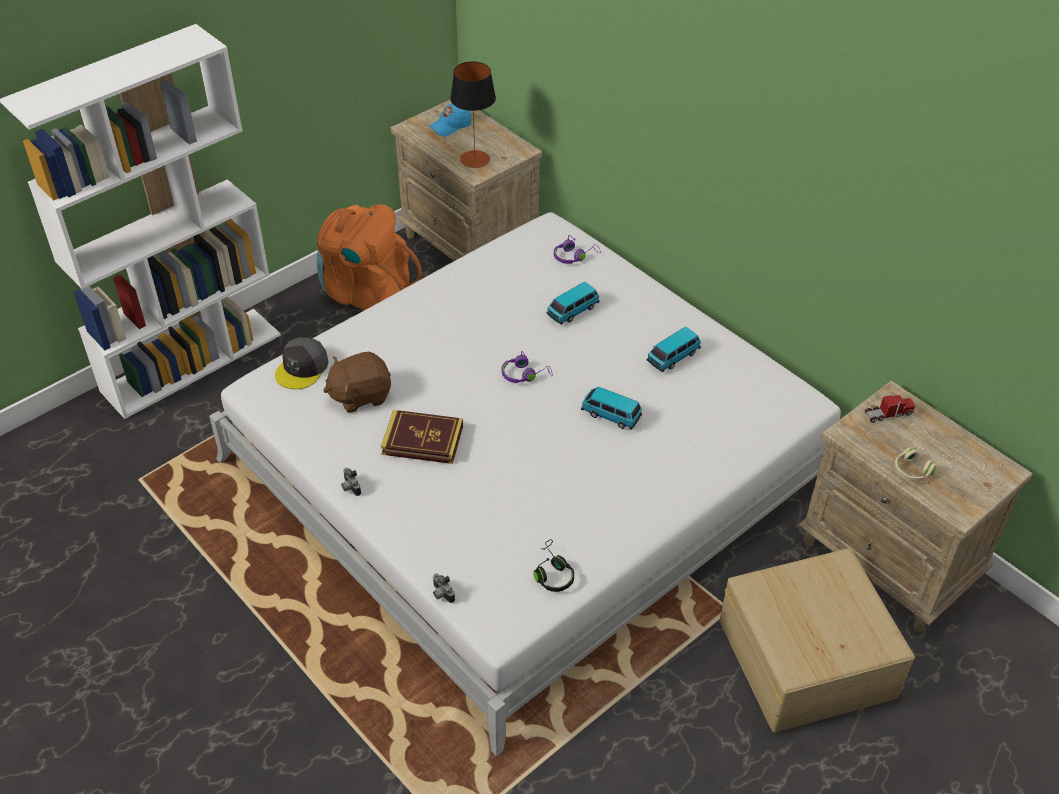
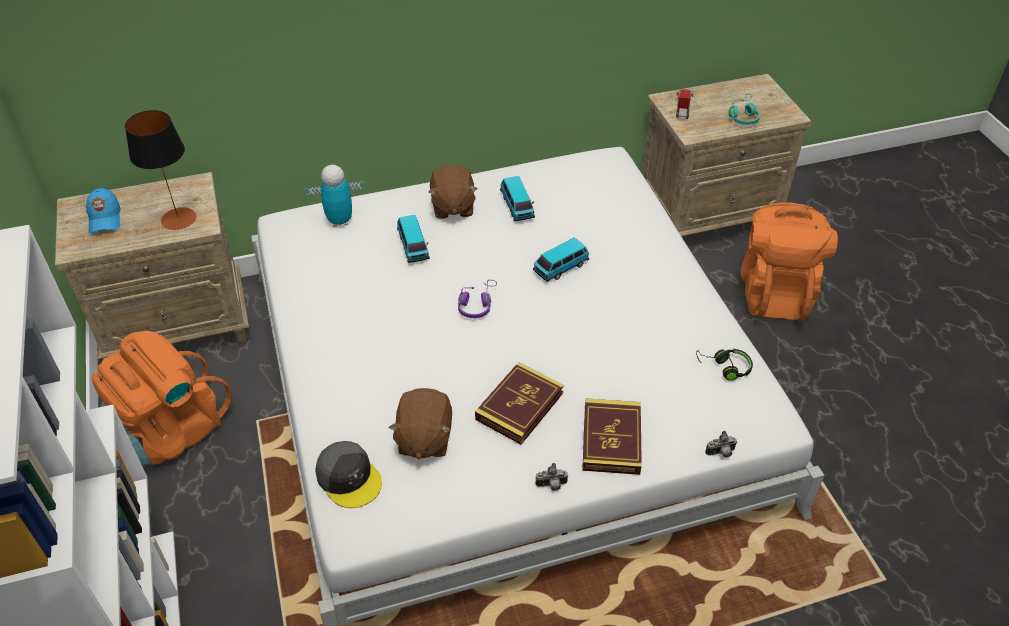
camera: 65 degrees left, 0 degrees up
(418, 512) = (611, 439): none -> book
(574, 256) = (340, 221): purple headphones -> toy robot
(643, 316) = (452, 207): none -> brown plush toy
(806, 656) = (775, 292): beige storage box -> orange backpack
(918, 468) = (743, 116): beige headphones -> turquoise headphones

